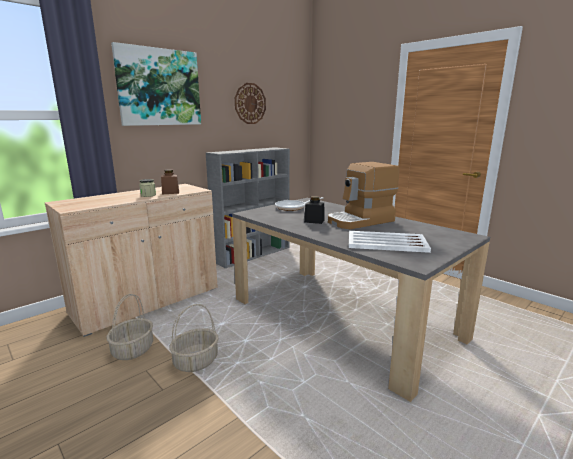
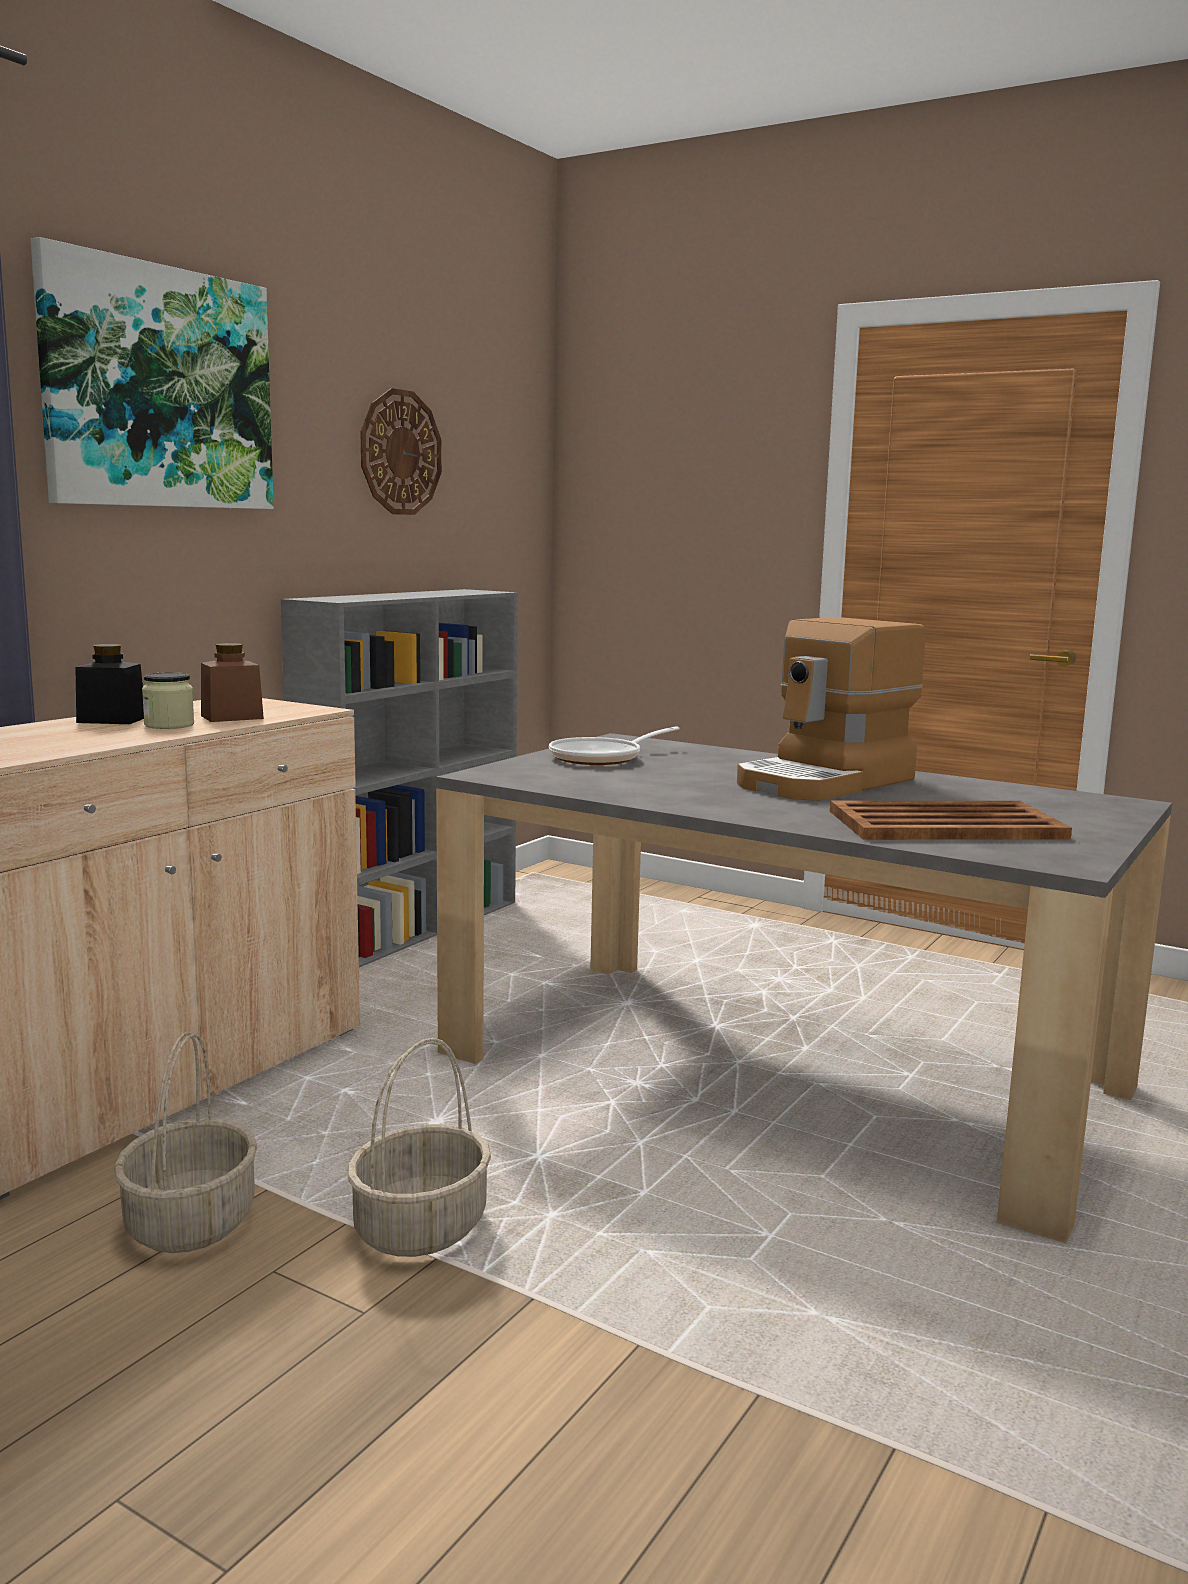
camera: 15 degrees left, 5 degrees down
(314, 221) = (702, 786): black jar -> black jar (111, 720)
(387, 243) = (948, 825): white tray -> brown tray

